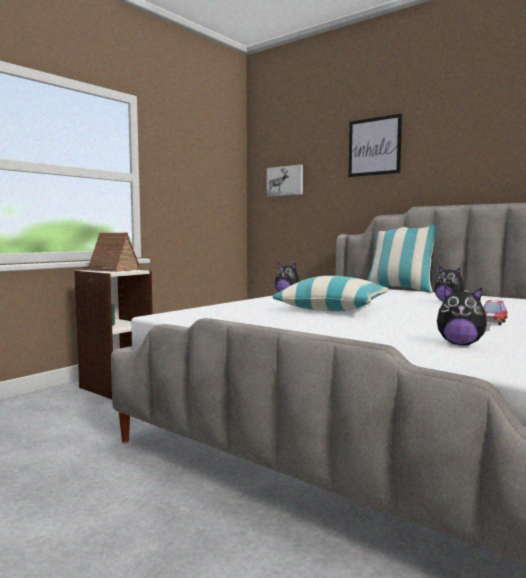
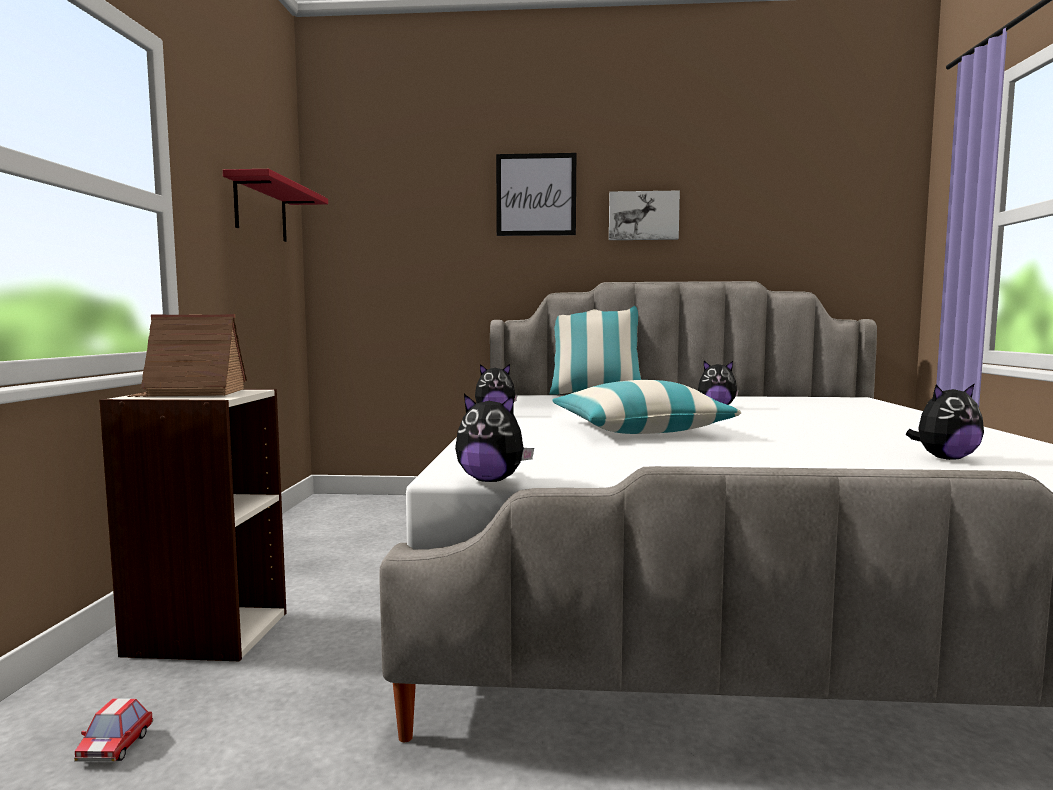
camera: 35 degrees left, 0 degrees up
(165, 319) = (491, 480): none -> plush toy
(208, 173) = (261, 210): none -> red shelf
(285, 181) = (383, 235): picture -> picture (643, 216)
(493, 322) = (851, 427): toy car -> toy car (116, 747)

